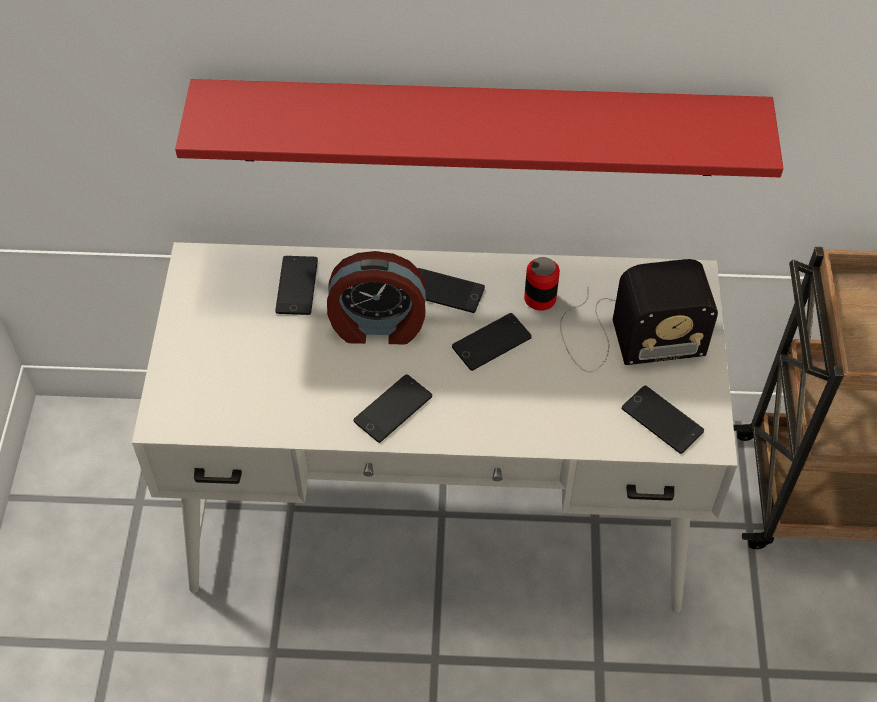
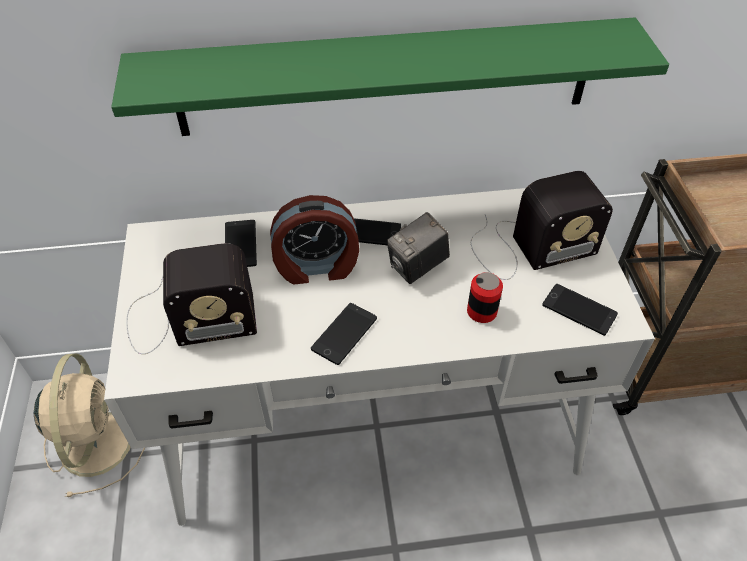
camera: 10 degrees left, 5 degrees down
(106, 479) = (96, 440): none -> beige fan
(226, 366) = (187, 318): none -> radio
(478, 127) = (385, 78): red shelf -> green shelf
(491, 342) = (417, 267): phone -> camera
(540, 298) = (448, 228): can -> can (481, 312)

